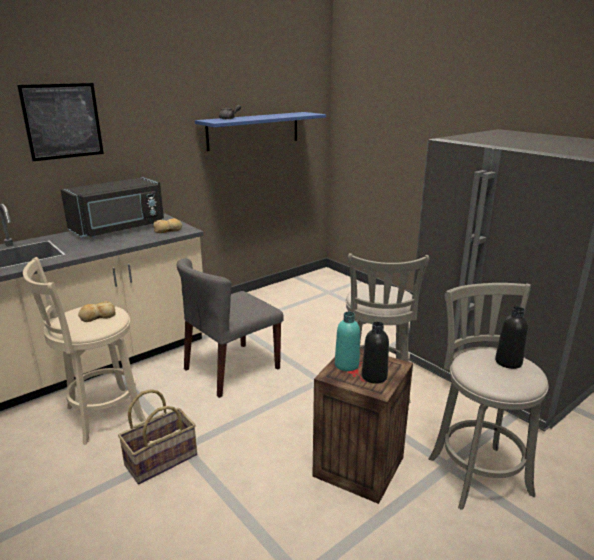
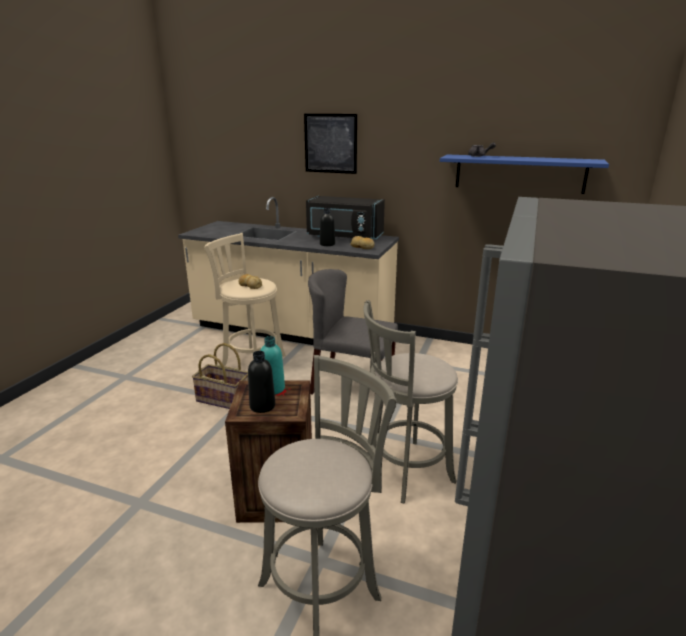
camera: 60 degrees right, 0 degrees up
(508, 362) = (331, 472): black bottle -> black bottle (327, 244)

